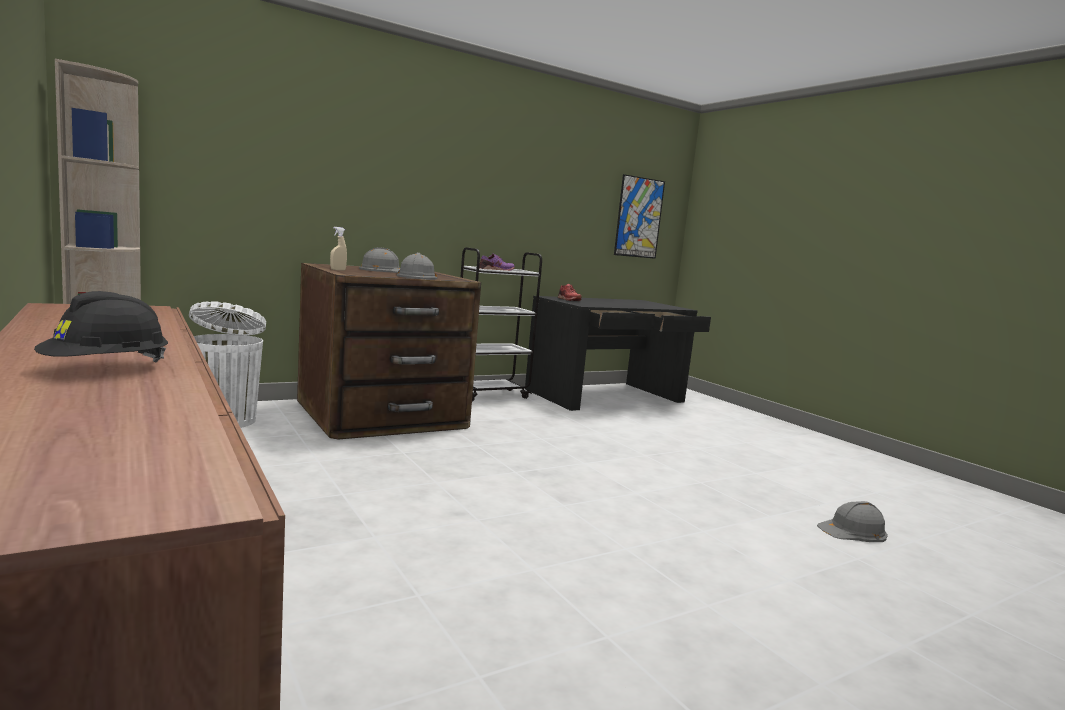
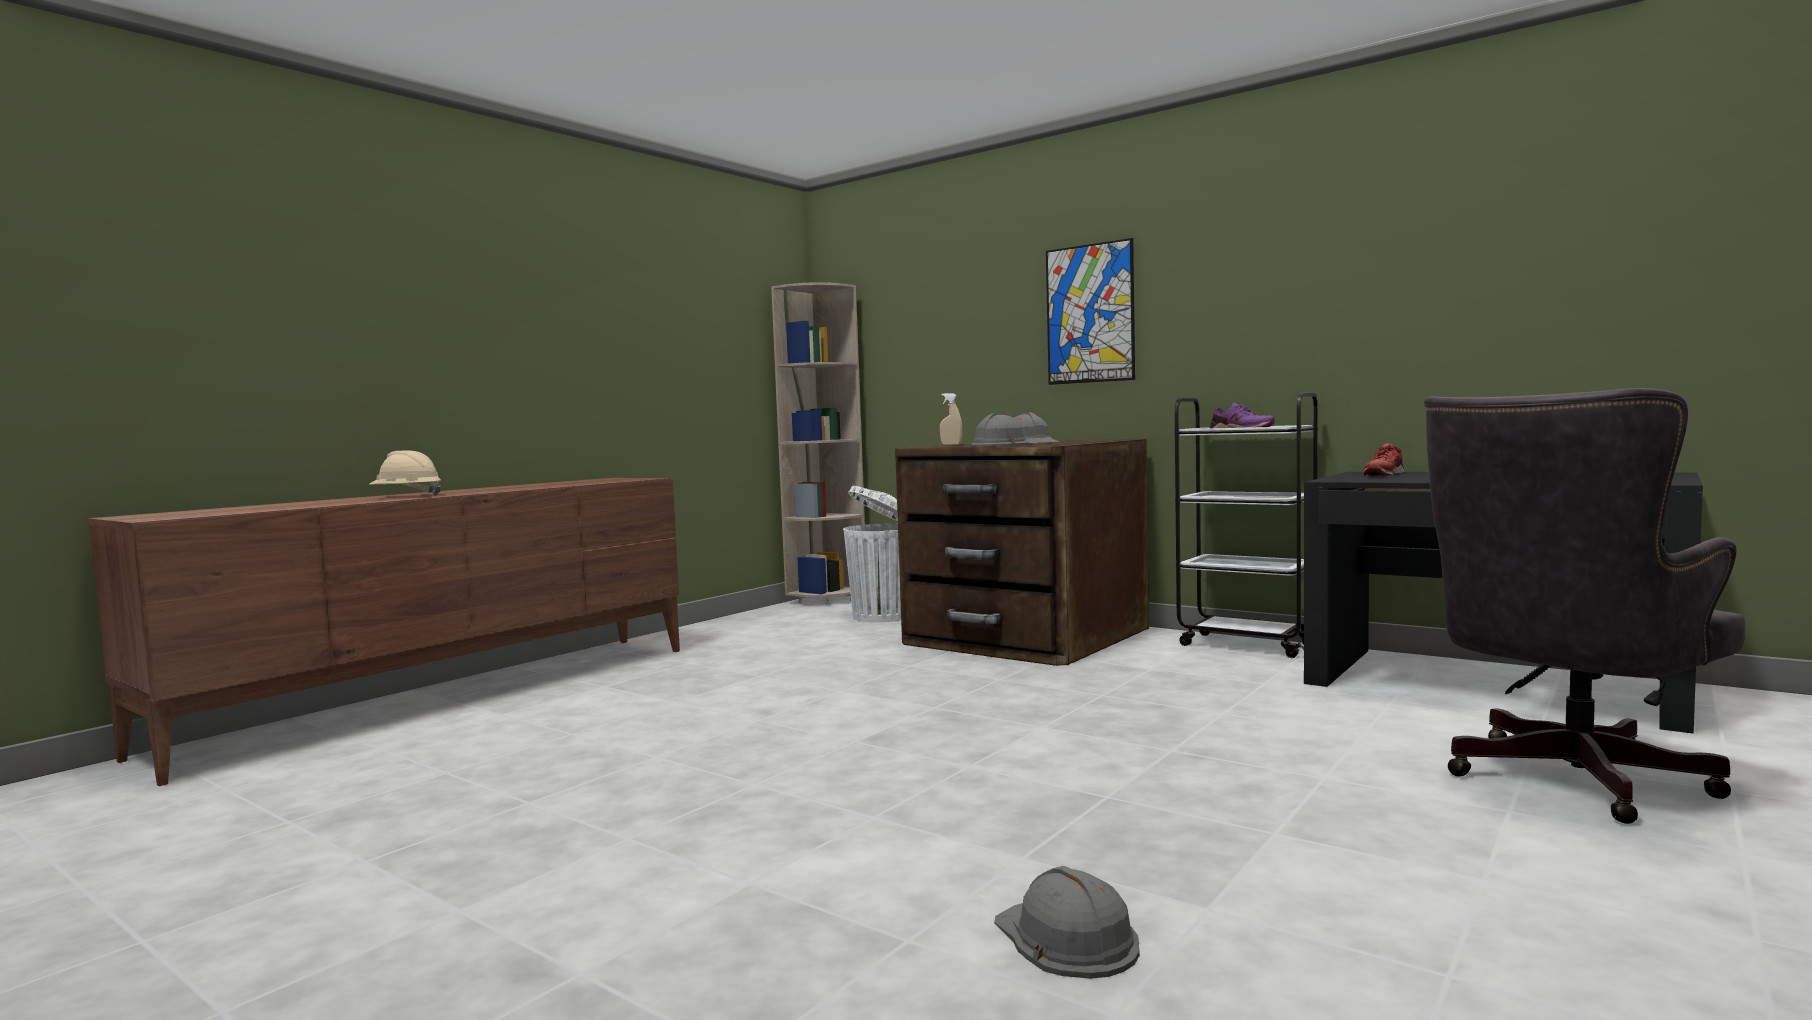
camera: 70 degrees right, 5 degrees down
(106, 368) = (406, 496): black hard hat -> beige hard hat
(639, 217) = (1657, 274): picture -> picture (1090, 314)
(722, 427) = (1570, 782): none -> grey office chair

